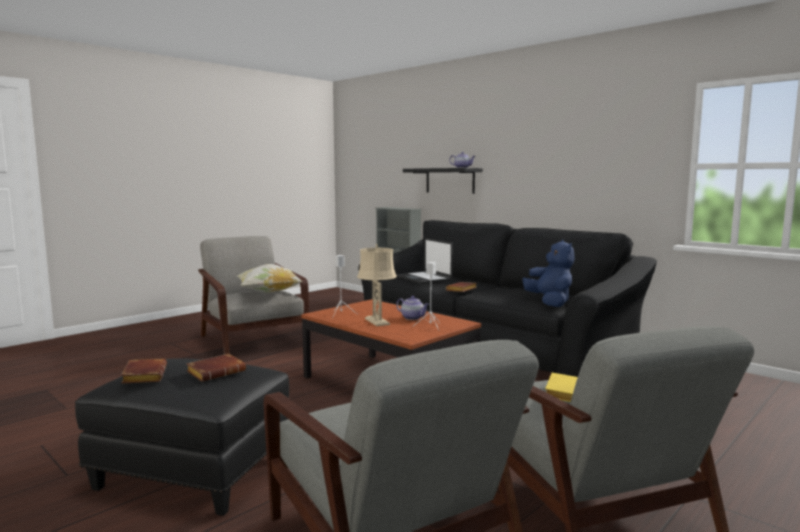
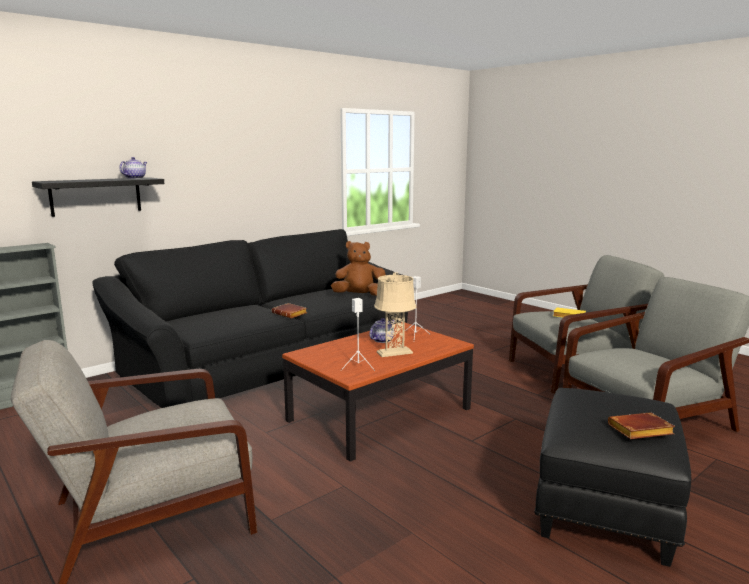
camera: 85 degrees left, 5 degrees up
(217, 372) = (606, 400): brown book -> none
(269, 293) = (200, 410): pillow -> none
(424, 278) = (216, 322): laptop -> none
(550, 302) = (359, 296): blue plush toy -> brown plush toy

